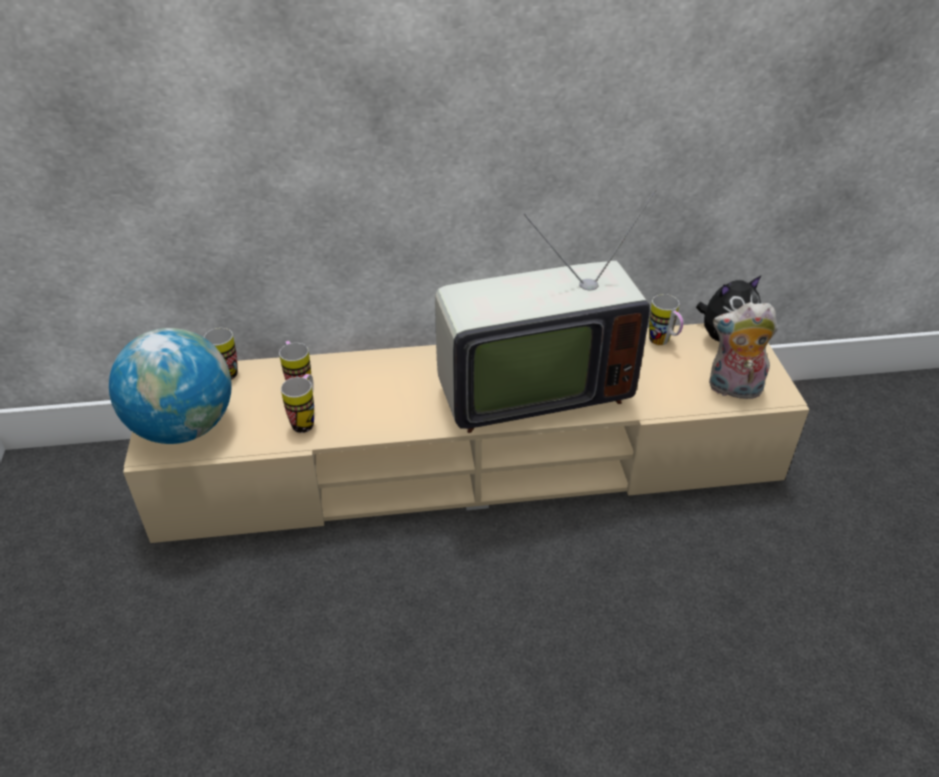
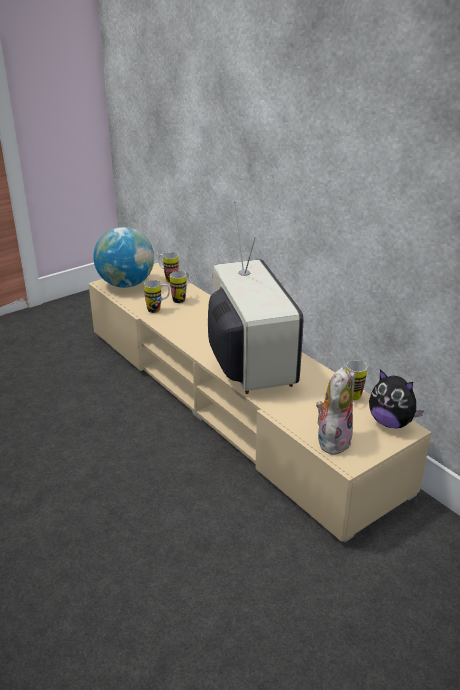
camera: 60 degrees right, 10 degrees down
(528, 390) = (247, 363): television -> television turned 150 degrees counterclockwise
(733, 390) = (332, 439): plush toy -> plush toy turned 45 degrees clockwise

